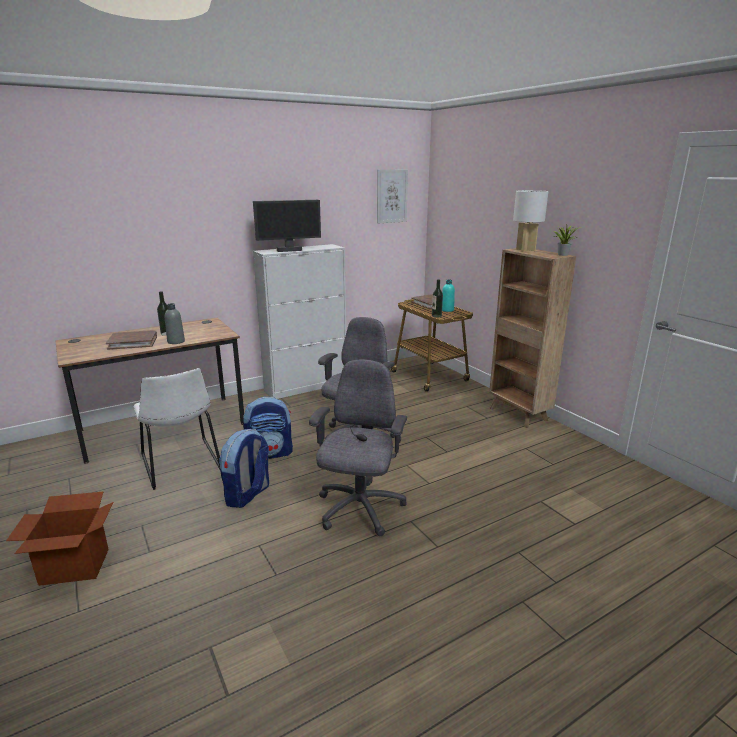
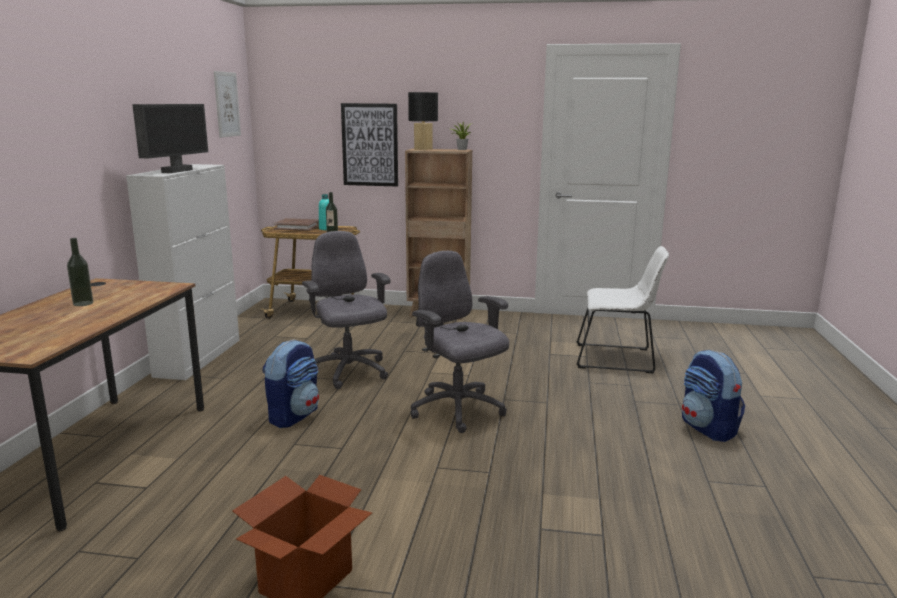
camera: 50 degrees left, 5 degrees down
(133, 342) = (64, 320): brown book -> none
(176, 341) = (130, 305): grey bottle -> none
(182, 465) = (215, 466): white chair -> white chair (618, 359)
(248, 495) = (347, 449): backpack -> backpack (708, 429)
(497, 239) = (370, 145): none -> picture
(525, 250) = (423, 149): white table lamp -> black table lamp

